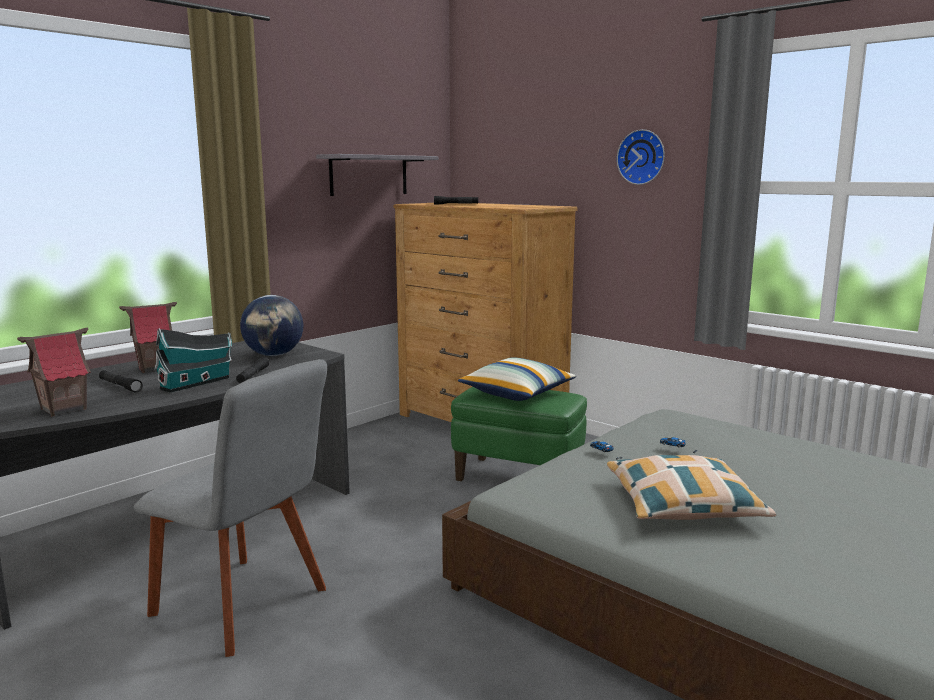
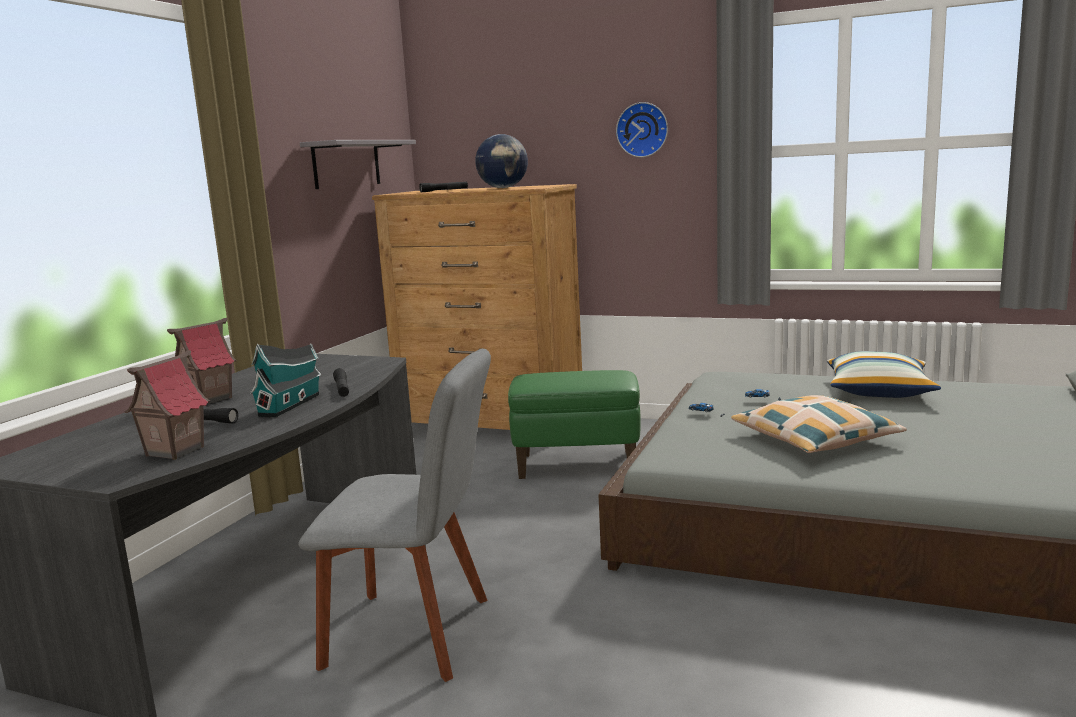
camera: 20 degrees left, 0 degrees up
(273, 355) = (329, 369): globe -> globe (503, 188)
(517, 394) = (570, 378): pillow -> pillow (879, 391)

